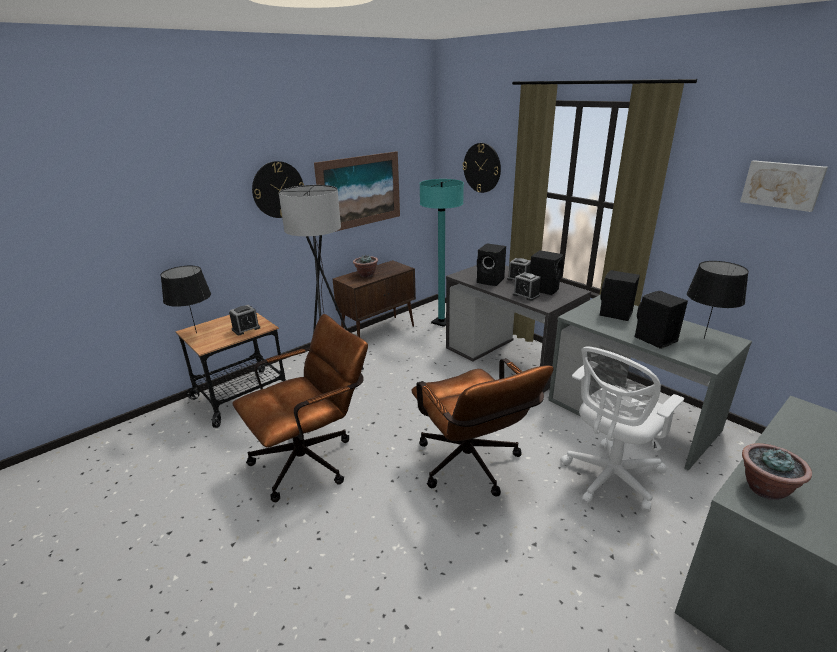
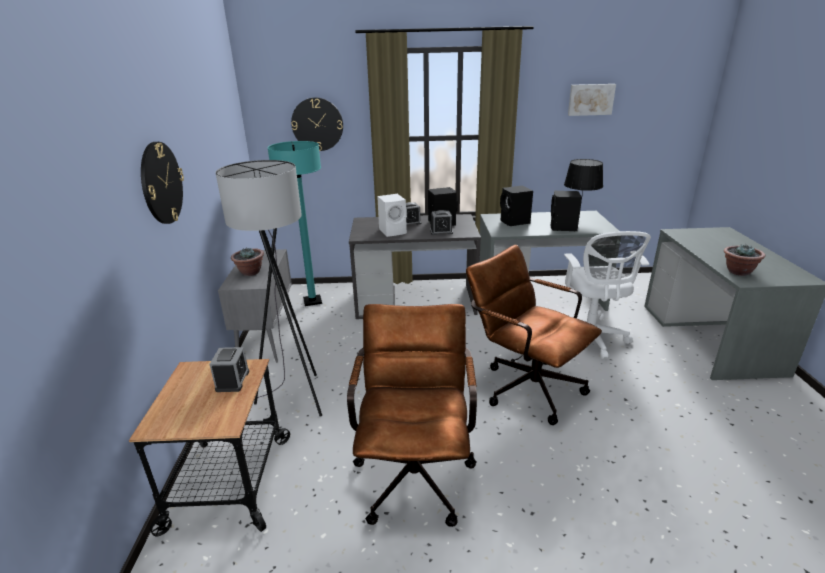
camera: 50 degrees left, 0 degrees up
(196, 333) = (171, 422): black table lamp -> none
(360, 191) = (213, 171): picture -> none
(378, 332) = (267, 337): brown cabinet -> grey cabinet
(472, 468) = (525, 385): brown office chair -> brown office chair turned 150 degrees counterclockwise
(491, 281) = (393, 231): black speaker -> white speaker

